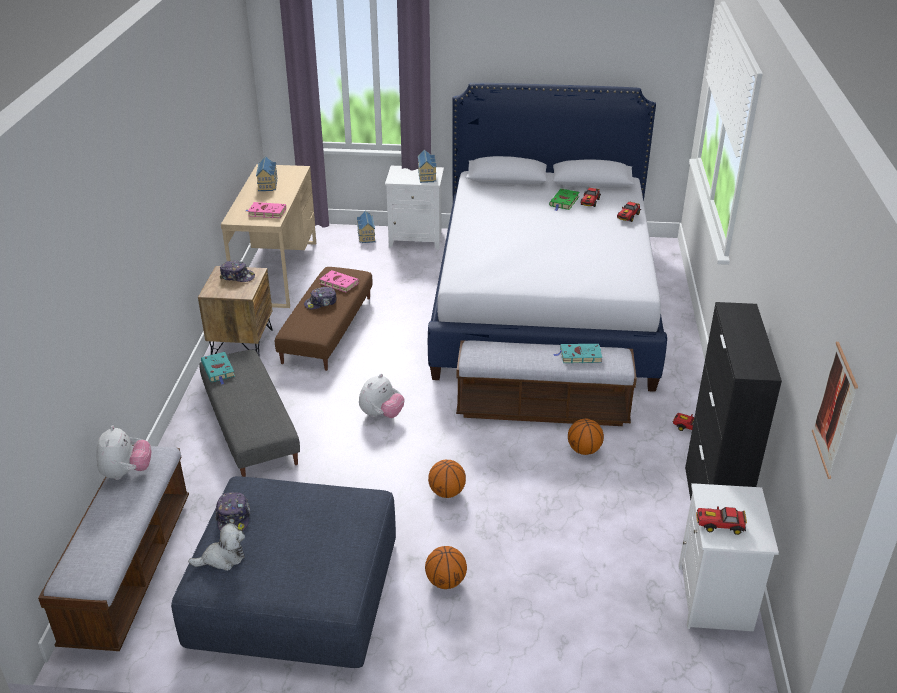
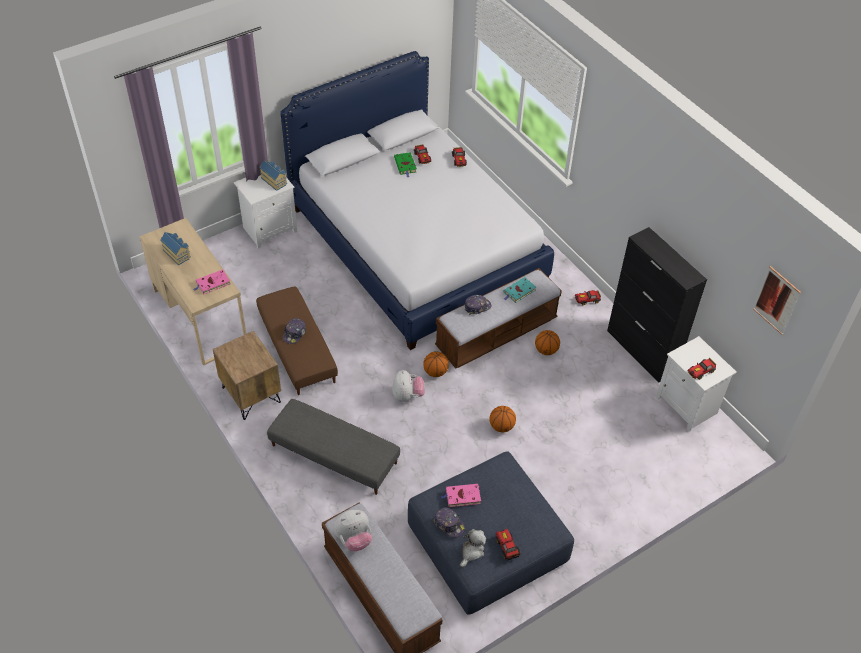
camera: 40 degrees left, 15 degrees up
(126, 473) = (353, 539): plush toy -> plush toy turned 105 degrees clockwise
(218, 370) = (291, 429): turquoise book -> none
(237, 276) = (242, 350): cap -> cap (477, 307)
(264, 577) = (506, 546): none -> toy car
(338, 283) = (286, 309): pink book -> pink book (462, 497)
(365, 236) = (228, 246): toy house -> none
(445, 582) = (557, 483): basketball -> basketball (435, 372)

